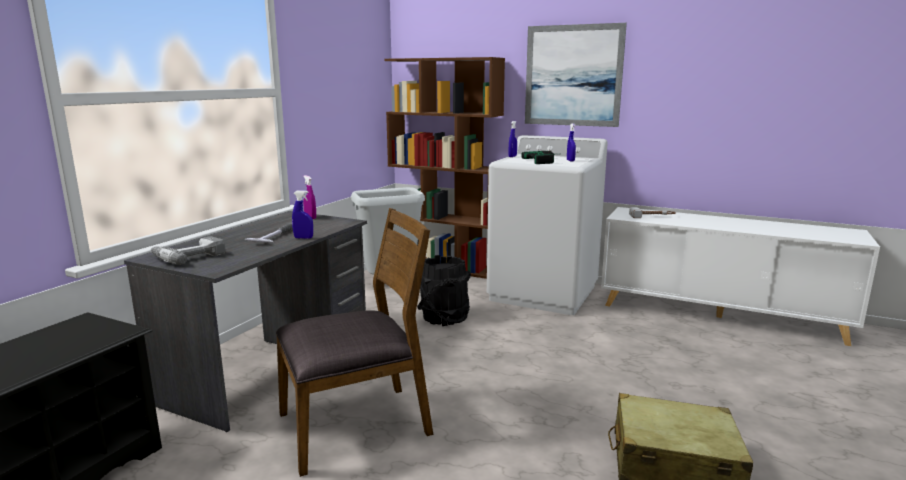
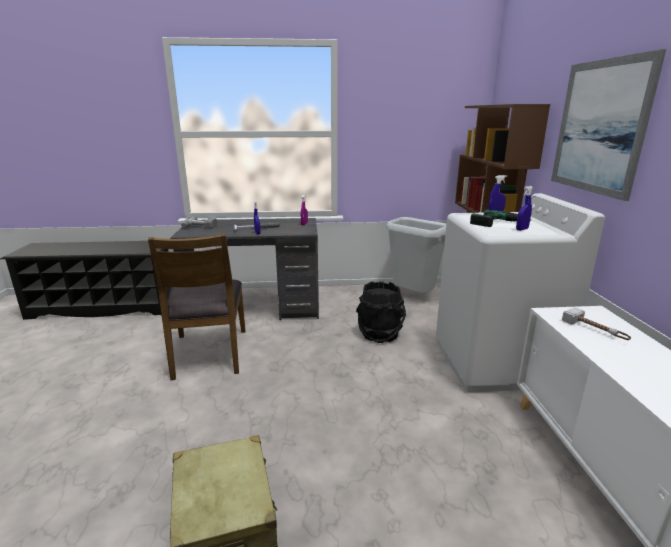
camera: 60 degrees right, 5 degrees up
(356, 425) = (209, 353): brown chair -> brown chair turned 45 degrees clockwise

